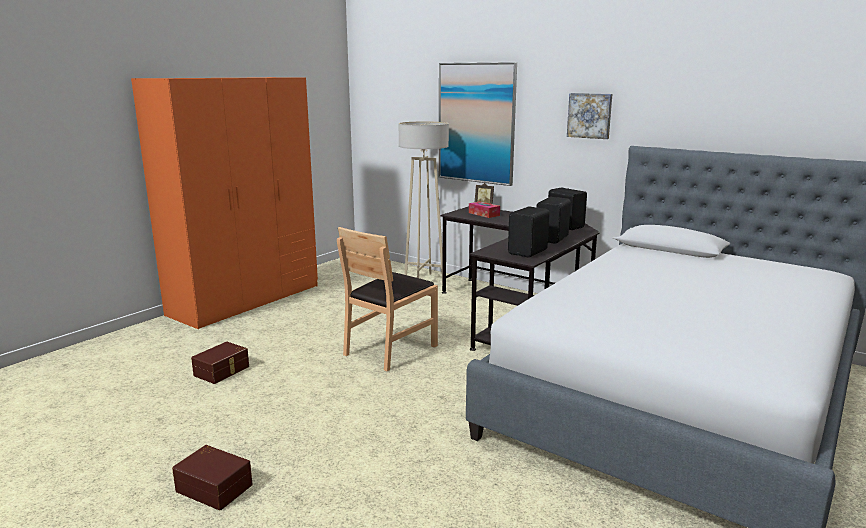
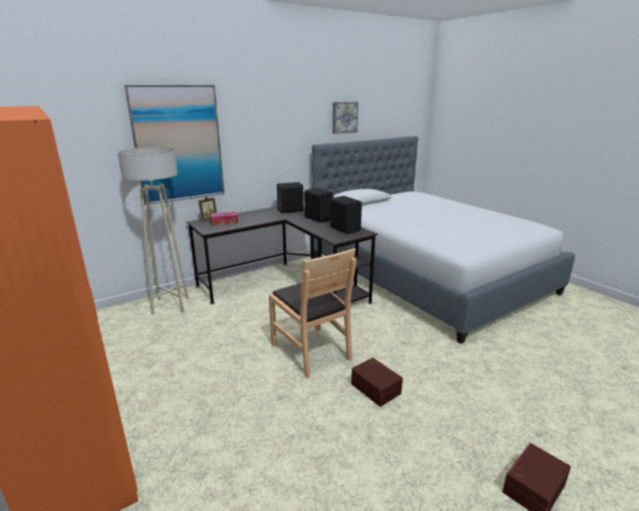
camera: 70 degrees left, 5 degrees up
(222, 371) = (297, 475): brown storage box -> brown storage box (376, 388)
(590, 115) = (278, 126): picture -> picture (344, 117)

